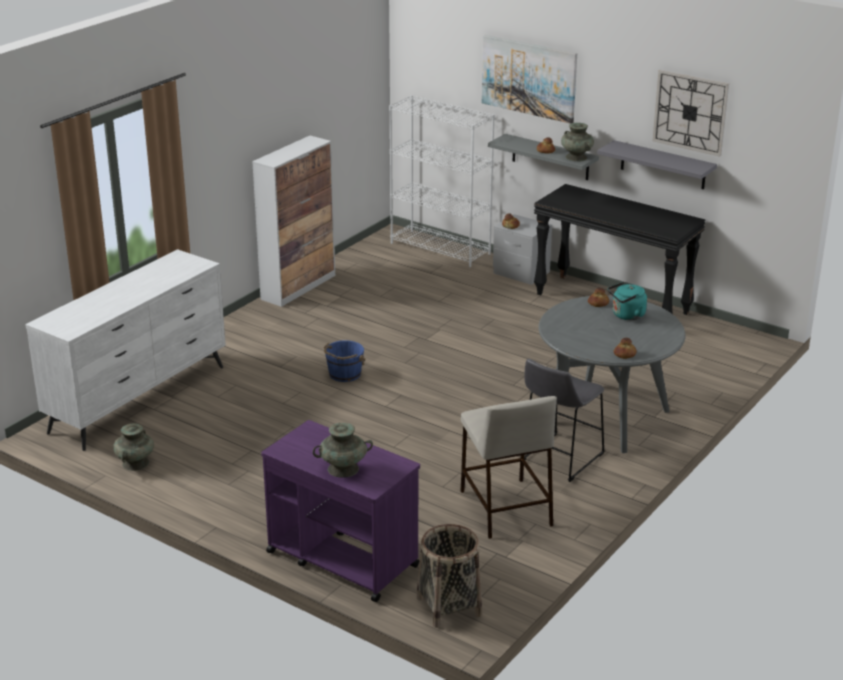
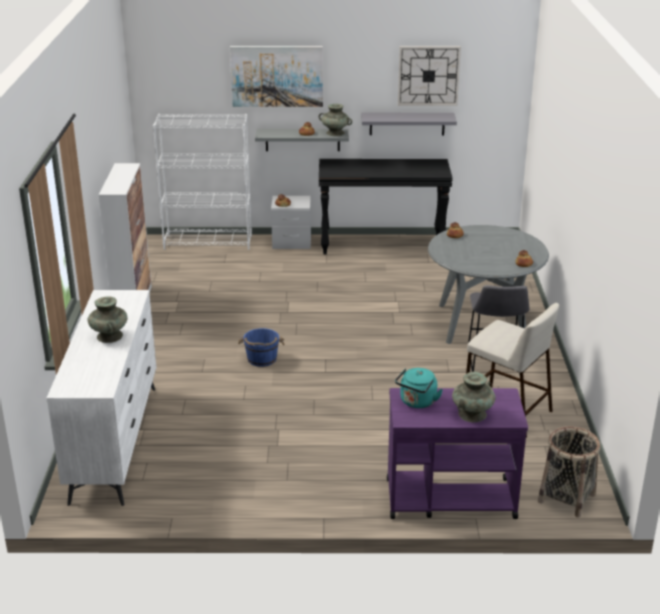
camera: 35 degrees left, 0 degrees up
(135, 463) = (185, 496): turquoise vase -> turquoise vase (109, 336)
(626, 315) = (485, 238): turquoise kettle -> turquoise kettle (417, 402)

